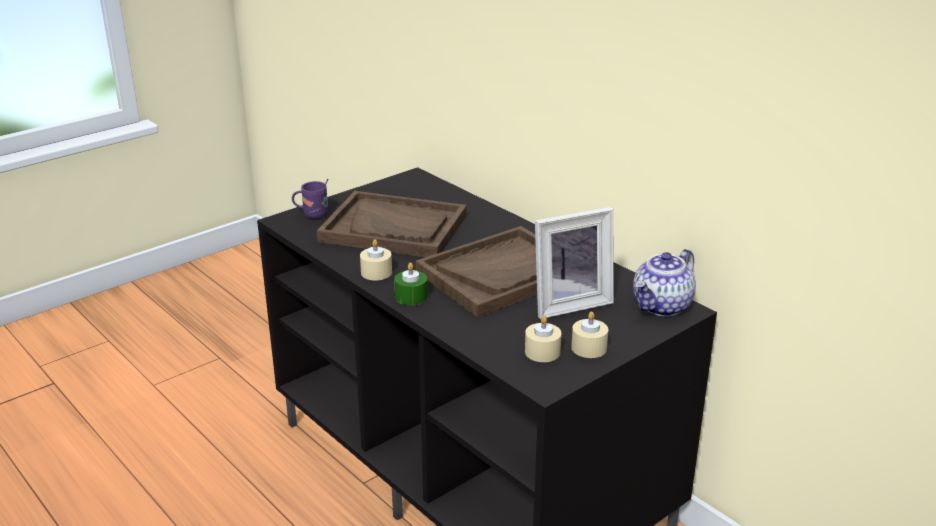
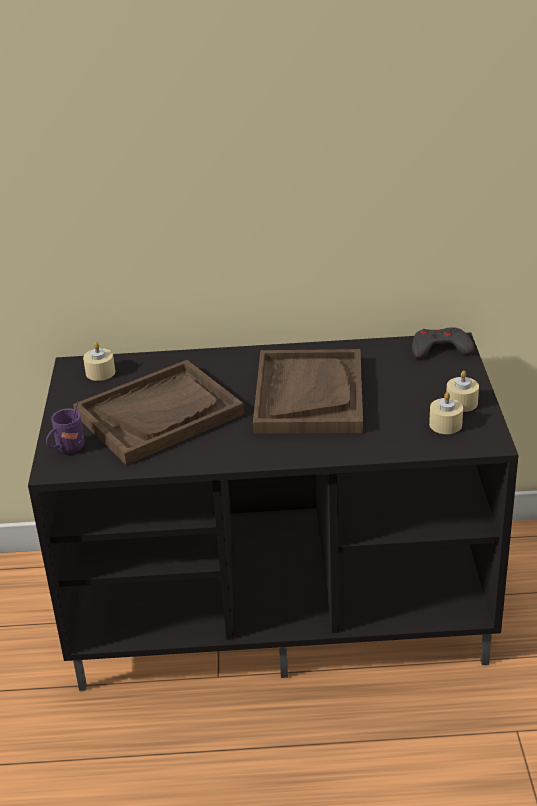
camera: 50 degrees left, 5 degrees up
(376, 272) = (227, 454): beige candle -> beige candle (100, 372)
(411, 297) = (291, 451): green candle -> none
(569, 303) = (390, 384): picture frame -> none
(662, 306) = (440, 349): teapot -> grey game controller

